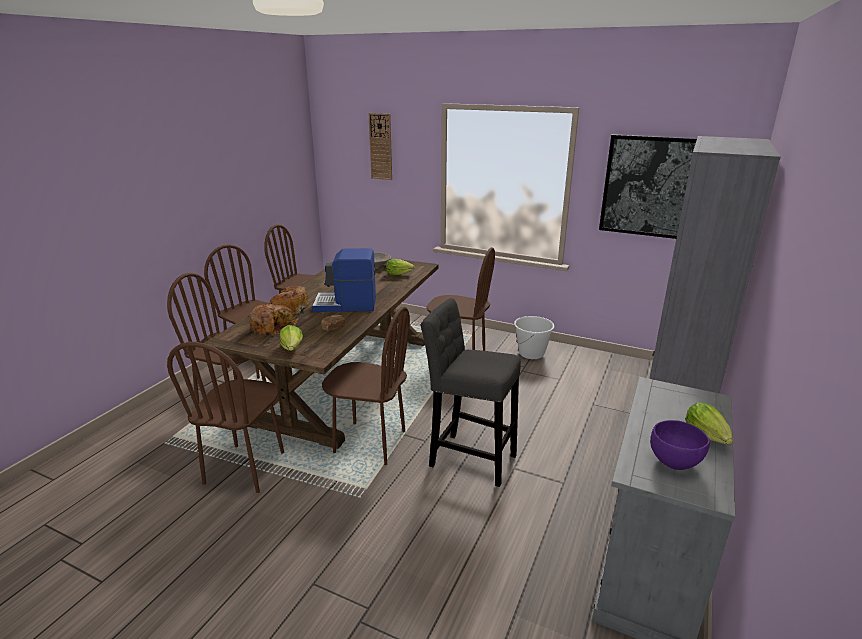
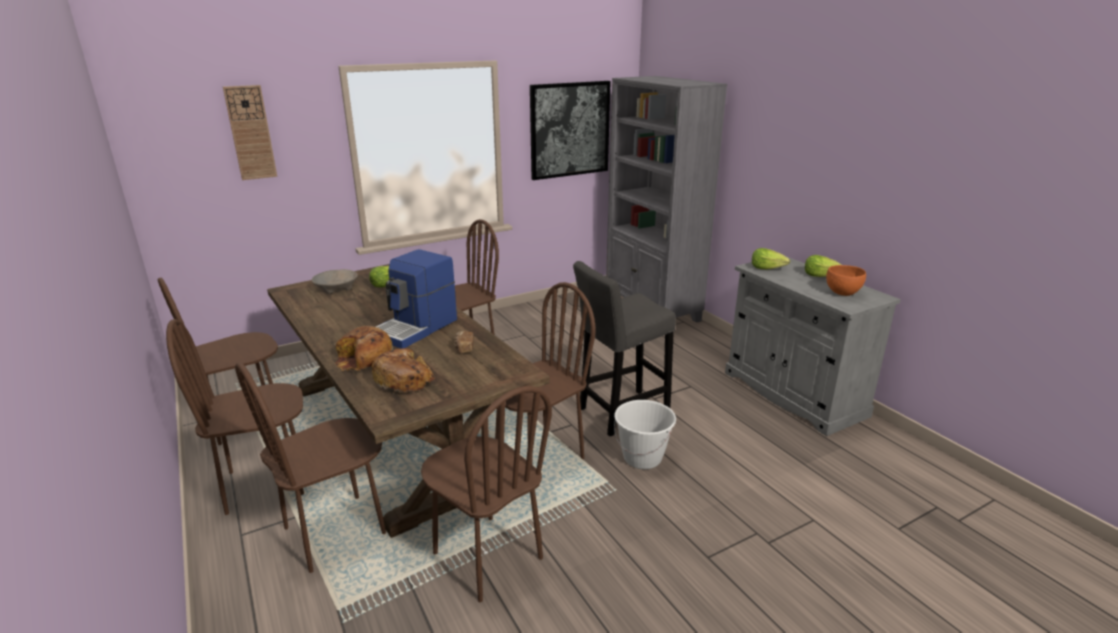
camera: 55 degrees left, 0 degrees up
(292, 348) = (479, 381): lettuce -> lettuce (767, 268)
(531, 353) = (510, 323): white bucket -> white bucket (642, 458)
(675, 462) = (842, 293): purple bowl -> orange bowl

